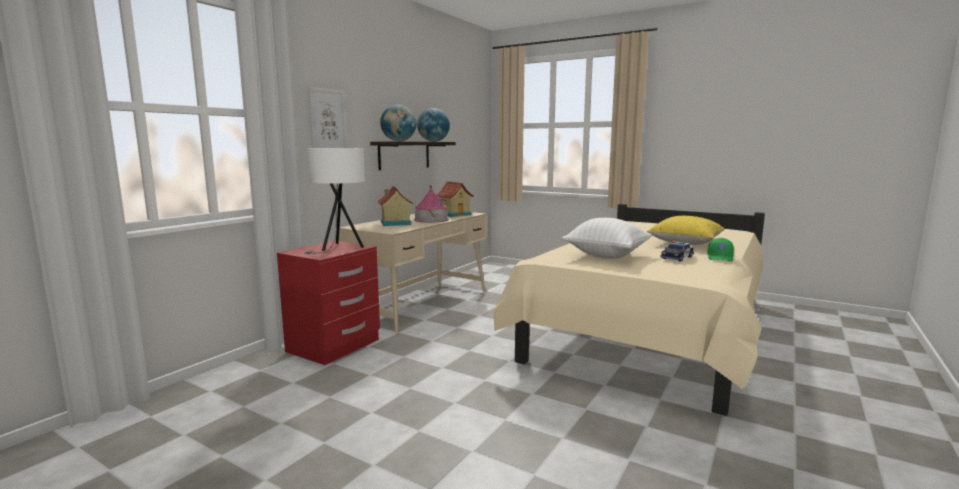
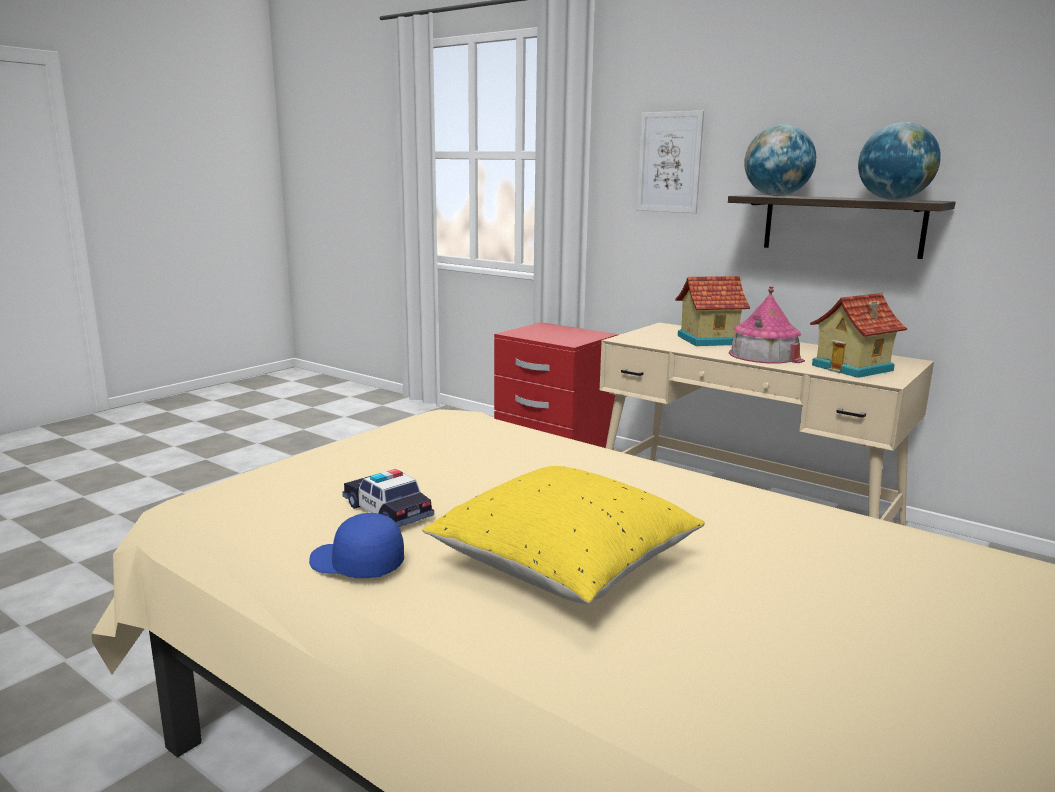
camera: 95 degrees right, 5 degrees up
(338, 248) = (559, 336): white table lamp -> none
(606, 256) = (444, 453): white pillow -> none
(720, 258) = (355, 565): green cap -> blue cap

